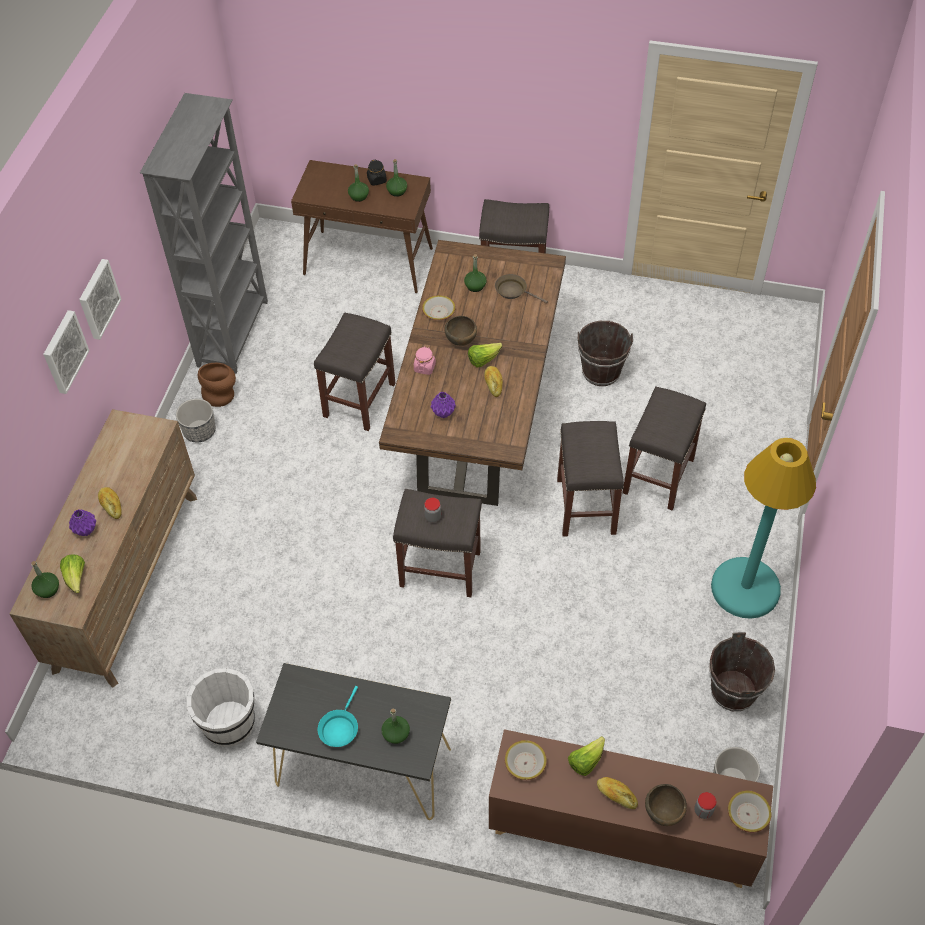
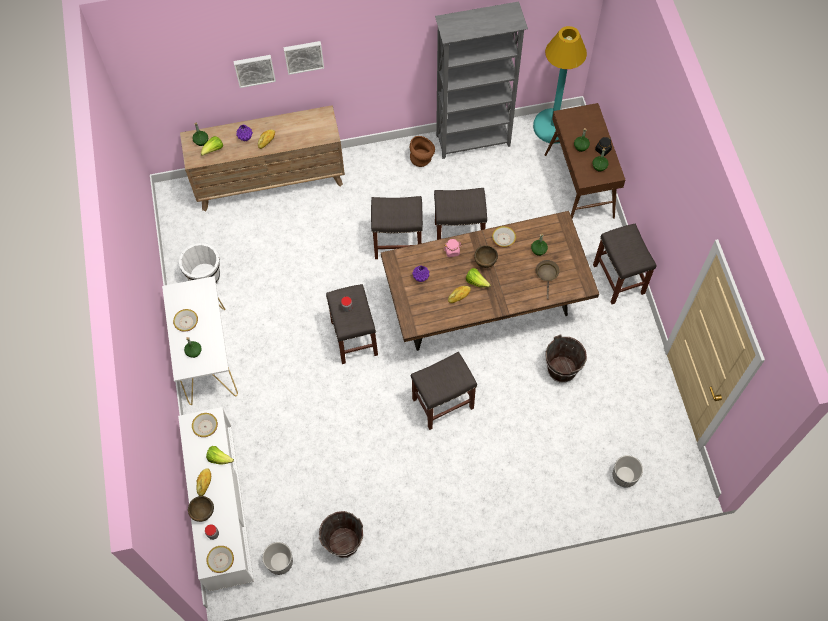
camera: 65 degrees right, 10 degrees up
(97, 298) = (354, 51): picture -> picture (254, 69)
(199, 431) = (389, 162): planter -> planter (625, 475)
(339, 728) = (186, 322): turquoise frying pan -> bowl
(362, 766) = (207, 355): black console table -> white console table
(620, 831) = (222, 509): brown cabinet -> white cabinet
(658, 475) = (491, 438): grey stool -> grey stool (399, 243)
(745, 588) = (425, 525): turquoise floor lamp -> turquoise floor lamp (553, 126)

